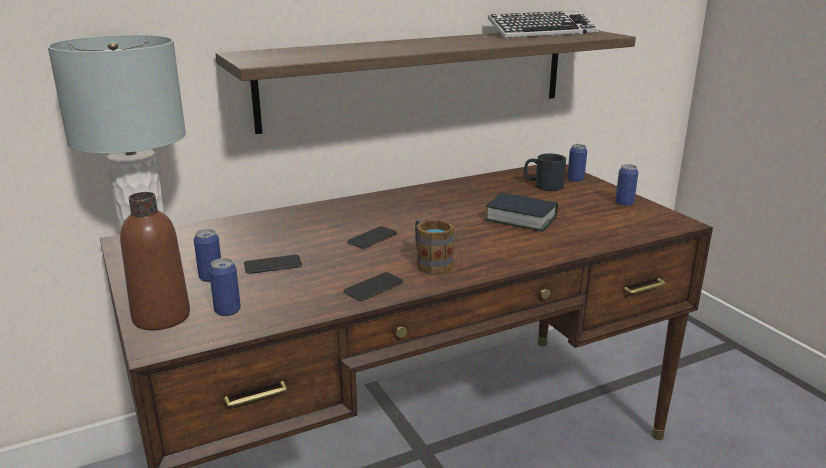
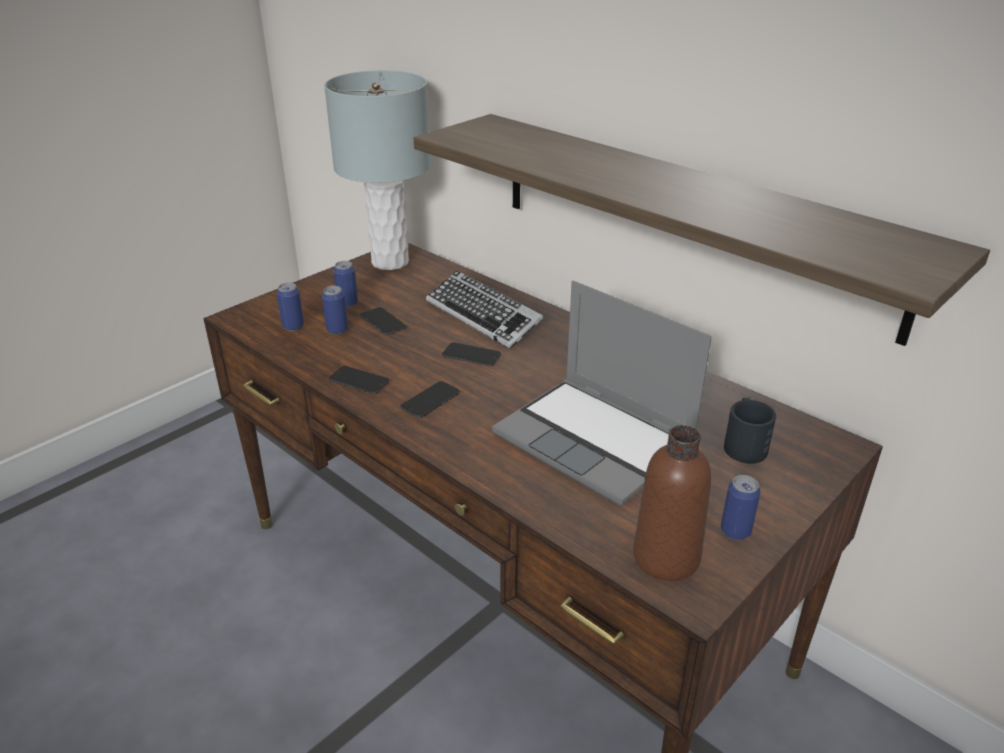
camera: 70 degrees right, 10 degrees up
(161, 317) = (276, 305): brown bottle -> brown bottle (666, 557)
(430, 262) = (430, 400): mug -> phone
(521, 218) = (596, 441): book -> laptop
(542, 33) = (851, 228): keyboard -> keyboard (483, 316)
(575, 180) = (800, 472): can -> can (337, 330)

